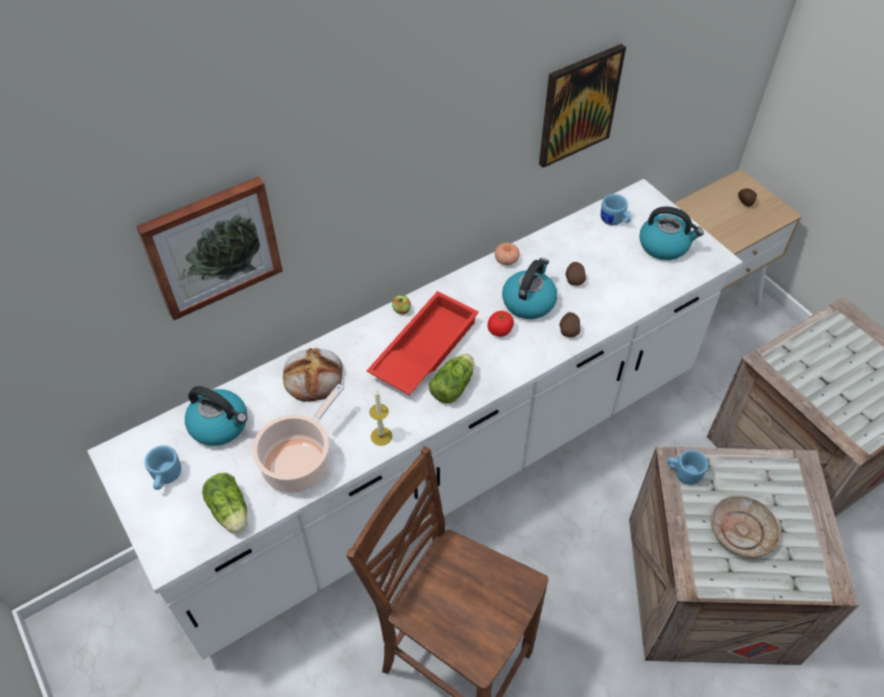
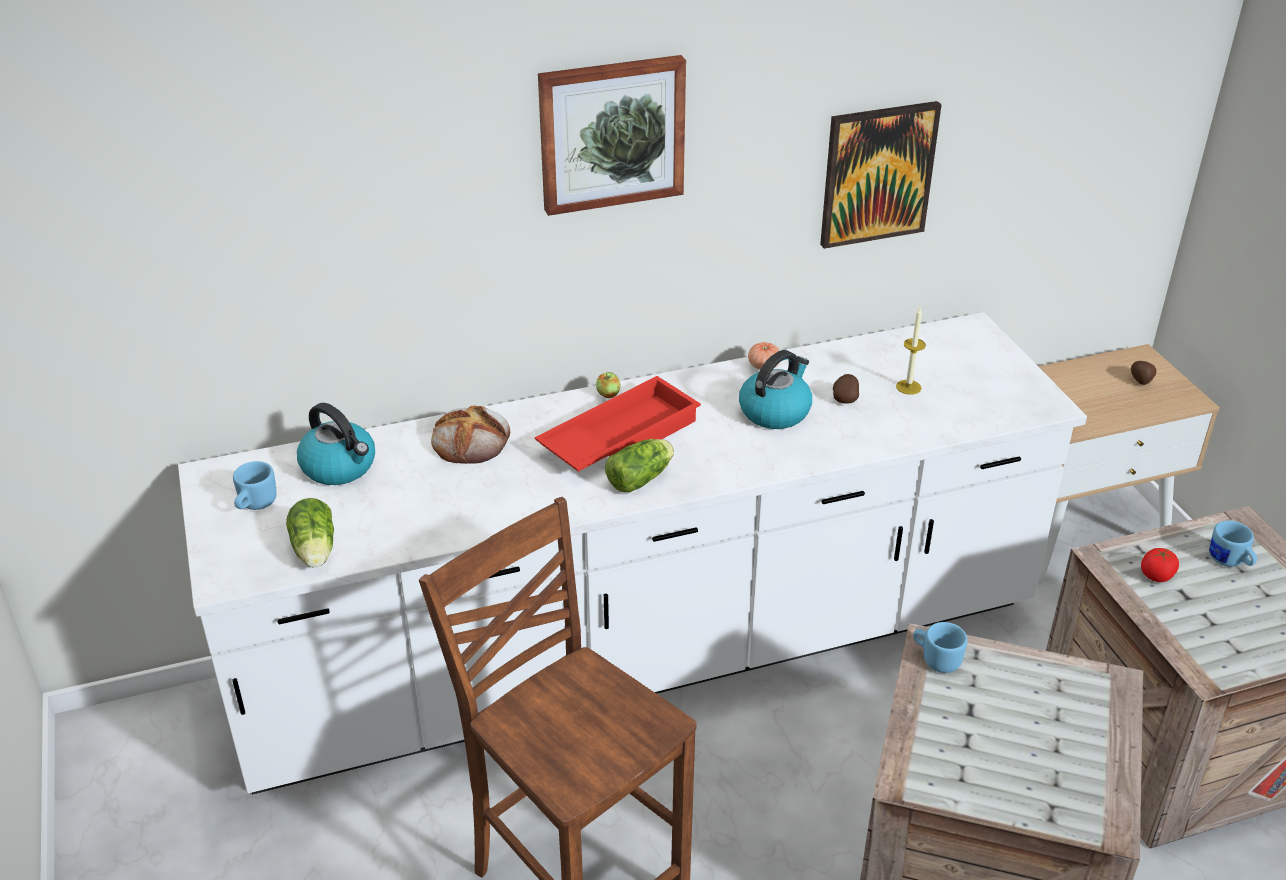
camera: 15 degrees right, 15 degrees down
(212, 246) = (372, 227): picture -> picture (611, 133)
(299, 462) = (417, 519): cooking pot -> none
(381, 436) = (528, 511): candle -> candle (908, 387)
(500, 330) = (725, 434): tomato -> tomato (1156, 576)
(569, 330) = (816, 448): potato -> none
(614, 221) = (924, 349): blue mug -> blue mug (1229, 562)
(664, 245) = (983, 383): kettle -> none
(741, 530) = (995, 738): beige plate -> none

